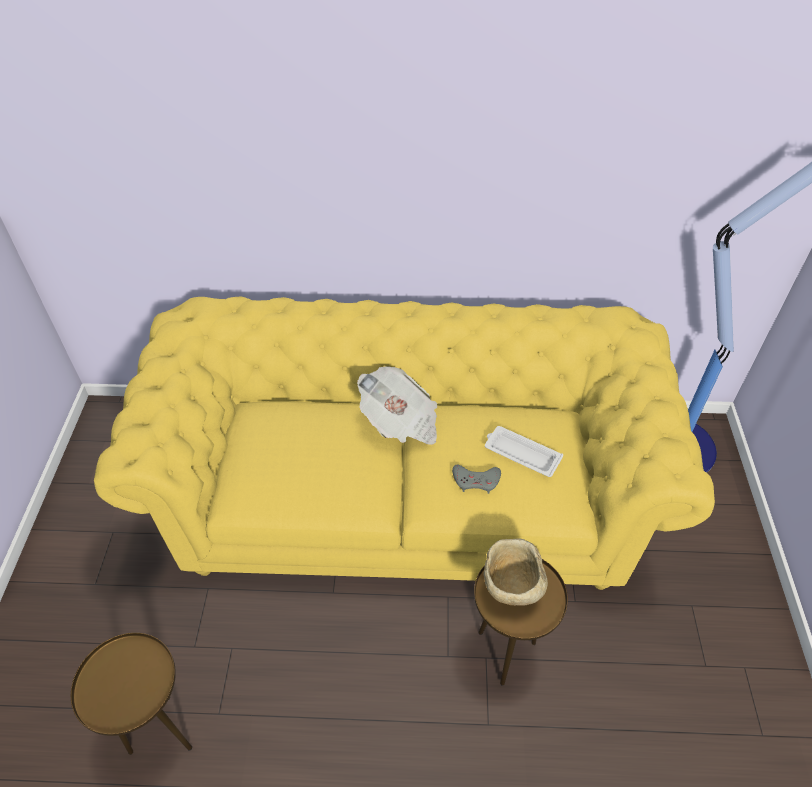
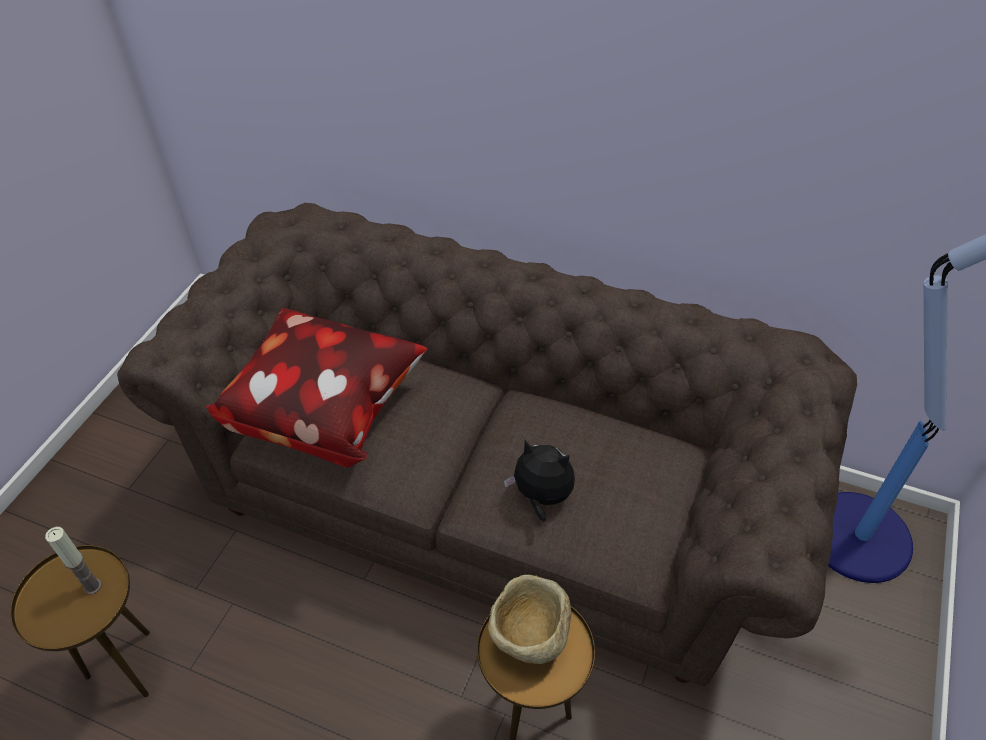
camera: 20 degrees right, 0 degrees up
(138, 667) = (92, 586): none -> candle
(275, 463) = (325, 410): none -> pillow
(400, 422) = (485, 403): newspaper -> none
(406, 493) = (493, 492): yellow sofa -> brown sofa
(476, 481) = (541, 497): grey game controller -> plush toy
(521, 454) = (610, 481): white tray -> none

